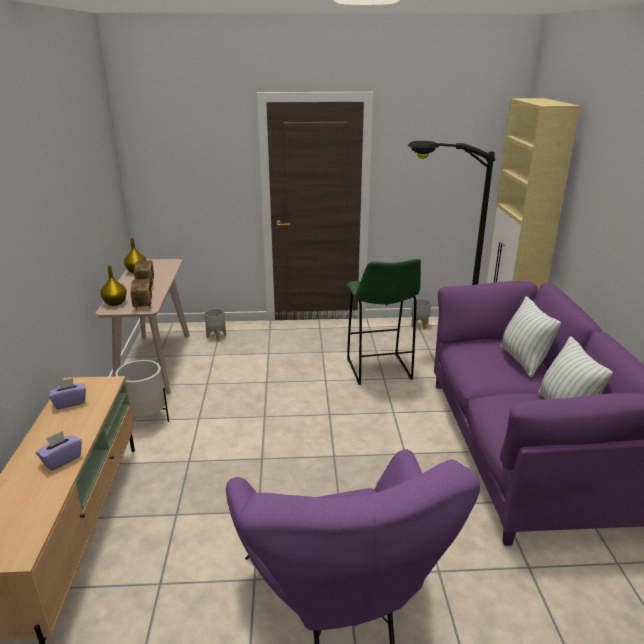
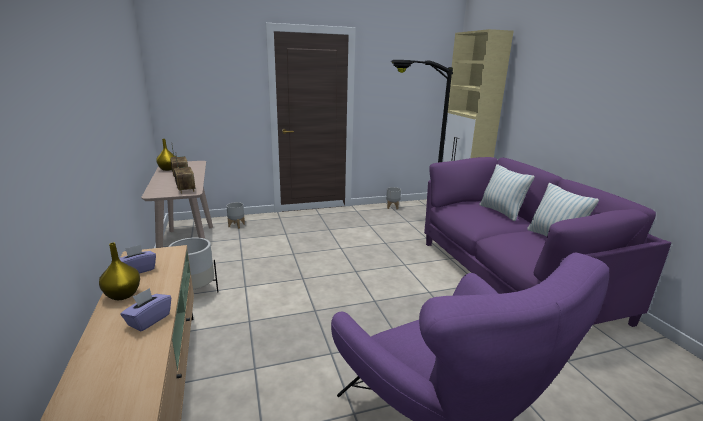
camera: 15 degrees left, 5 degrees down
(115, 303) = (158, 190): yellow vase -> yellow vase (123, 295)
(379, 370) = (379, 238): green stool -> none

